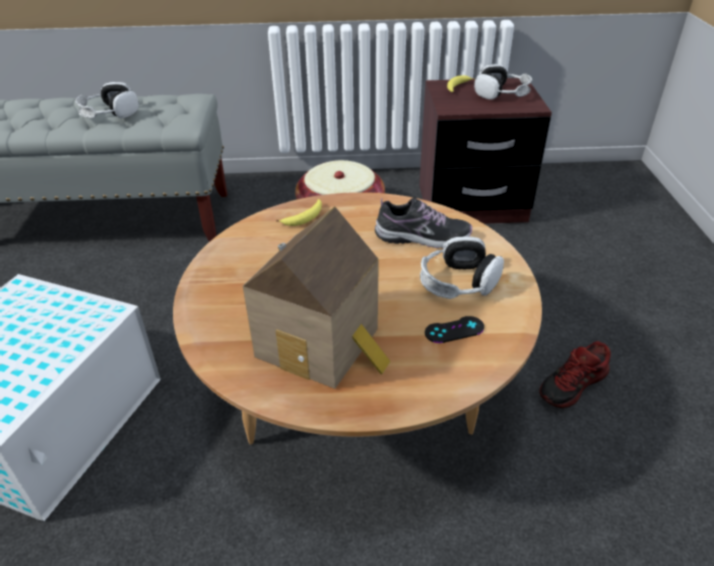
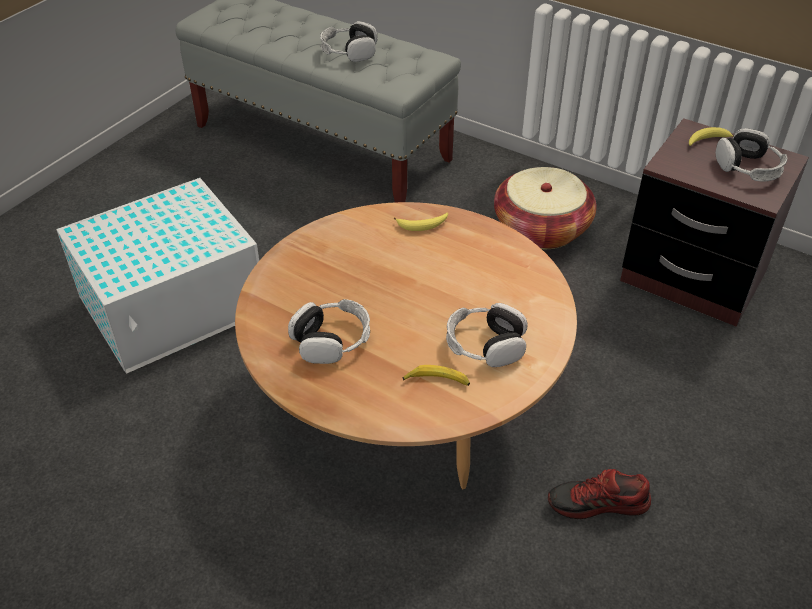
camera: 35 degrees right, 5 degrees up
(323, 344) = (331, 340): toy house -> headphones
(422, 237) = (501, 290): shoe -> none
(454, 330) = (437, 381): black game controller -> banana

